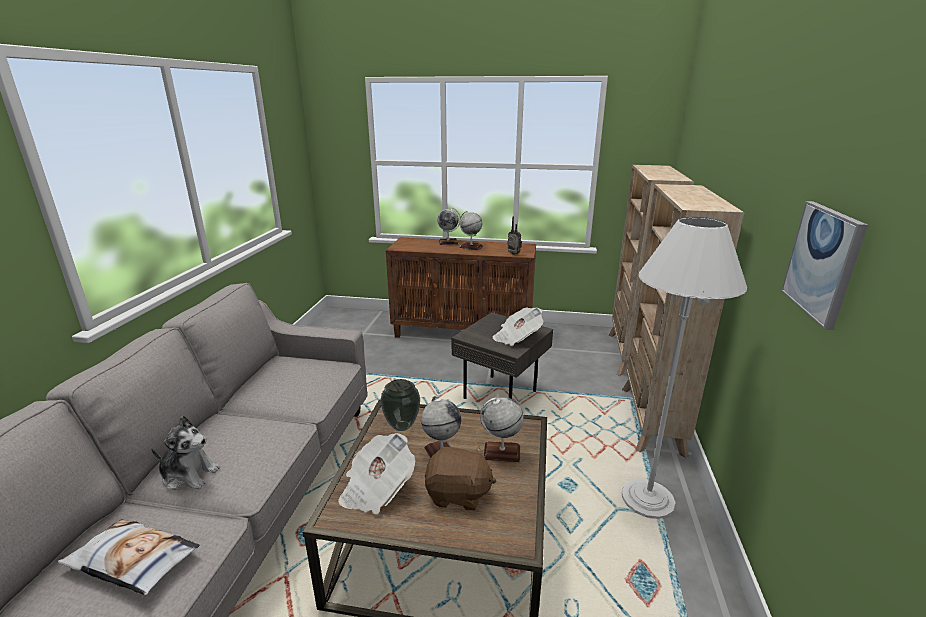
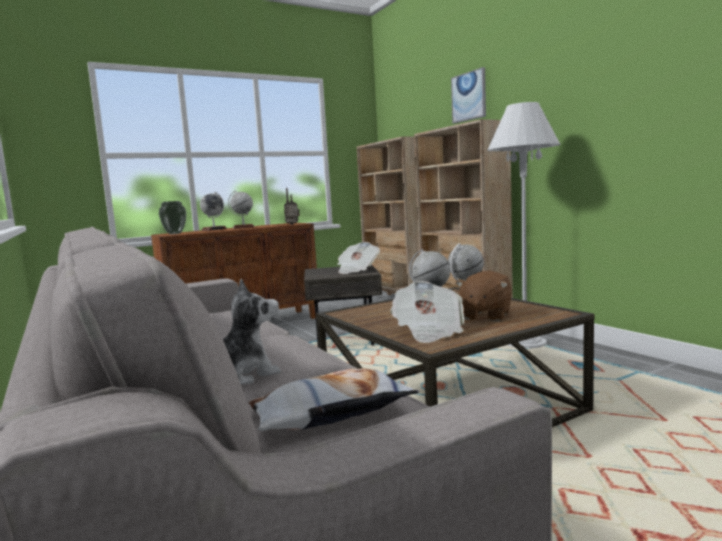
camera: 40 degrees left, 15 degrees down
(402, 426) = (369, 313): vase -> vase (174, 234)
(458, 494) = (485, 315): brown plush toy -> brown plush toy turned 150 degrees clockwise
(822, 262) = (605, 105): picture -> picture (469, 96)

